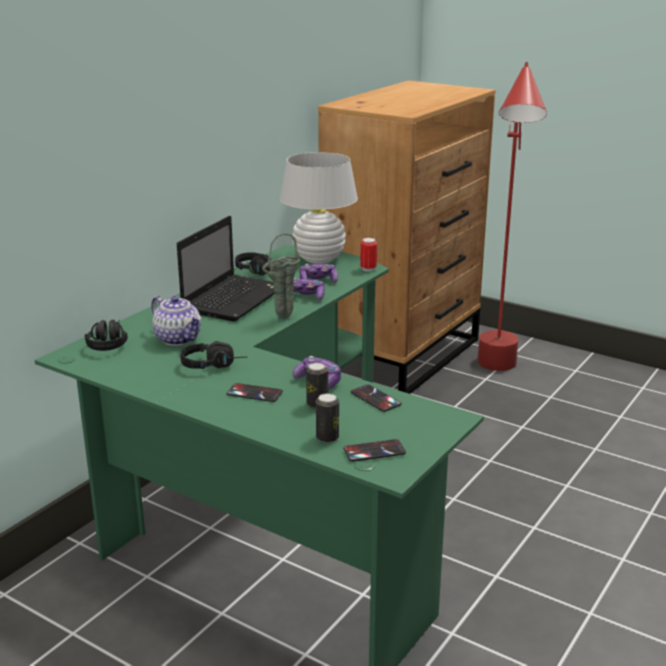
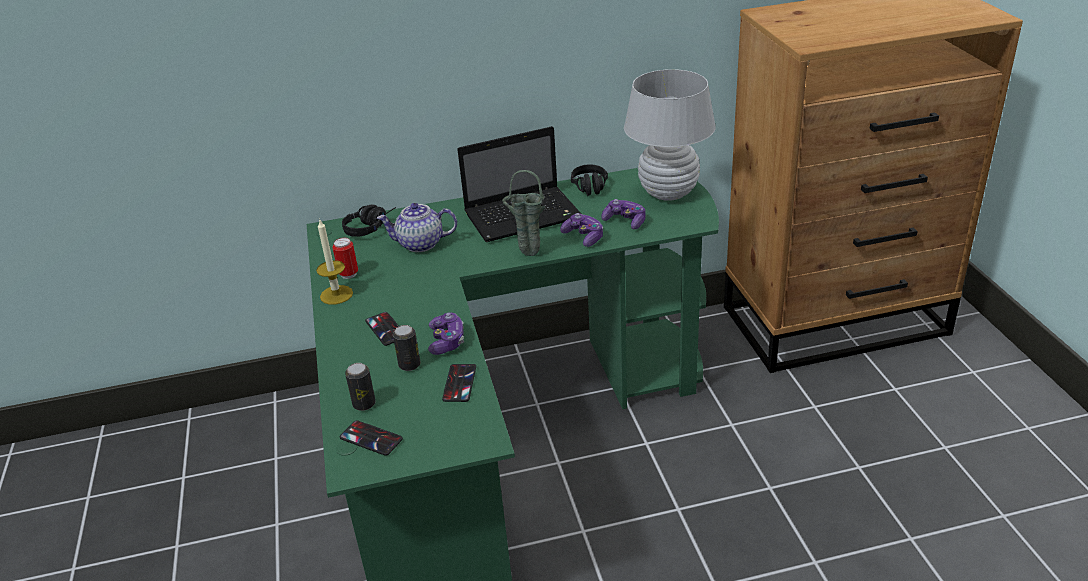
camera: 45 degrees right, 10 degrees up
(166, 390) = (336, 295): none -> candle
(179, 339) = (420, 244): teapot -> teapot turned 90 degrees clockwise
(214, 365) = (403, 284): black headphones -> none
(368, 269) = (695, 223): can -> can (348, 274)
(498, 377) = (913, 392): red floor lamp -> none

